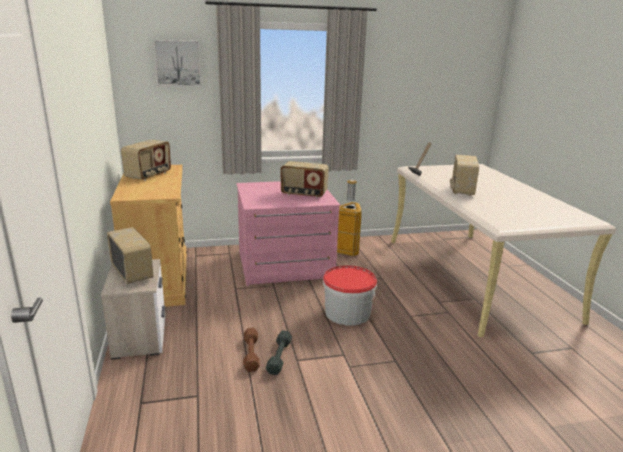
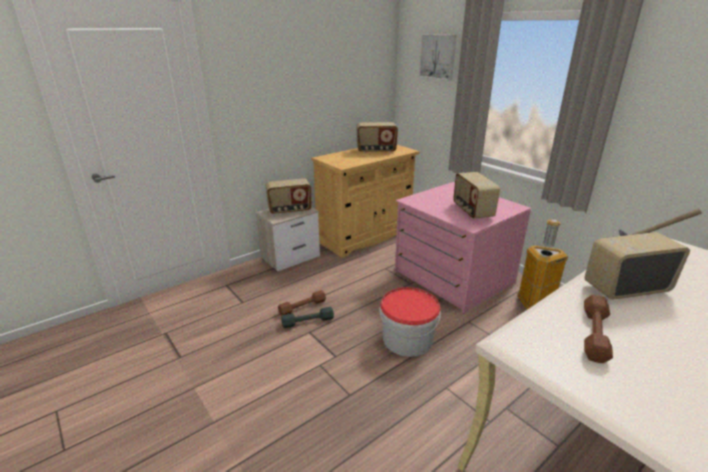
camera: 65 degrees right, 5 degrees up
(133, 273) = (290, 210): radio -> radio turned 45 degrees clockwise
(501, 209) = (595, 334): none -> brown dumbbell

